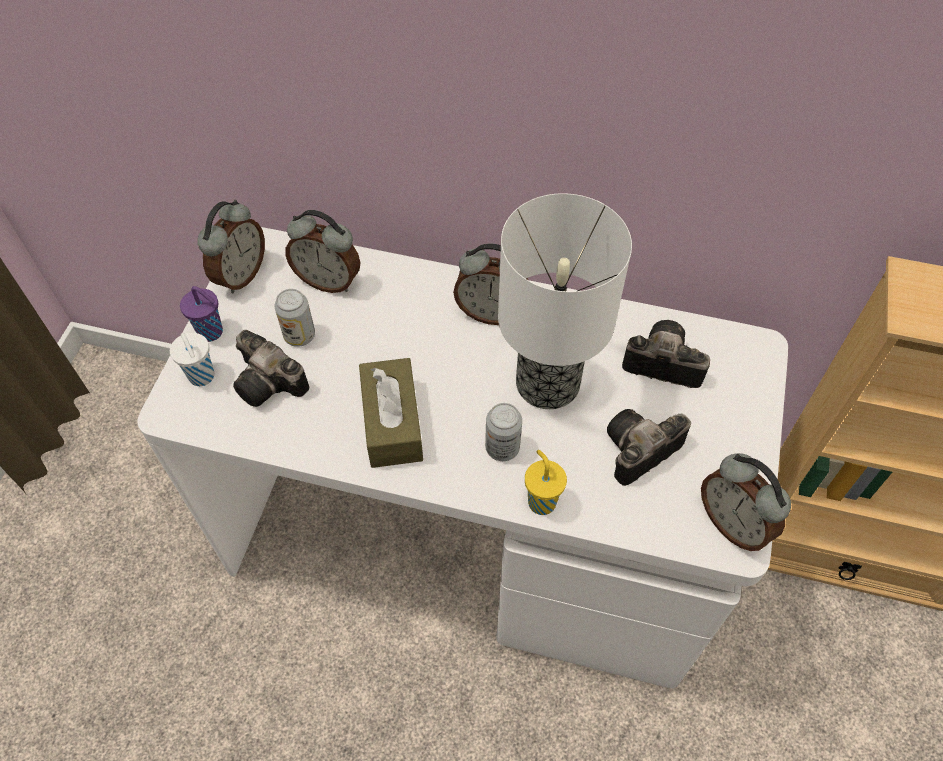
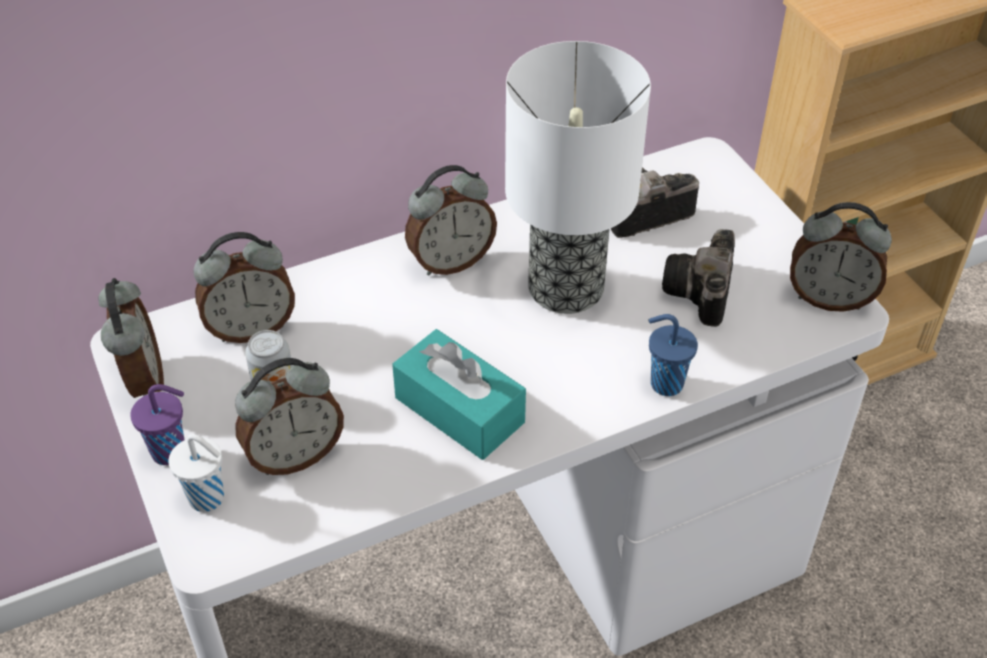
camera: 40 degrees left, 10 degrees down
(271, 383) = (294, 455): camera -> alarm clock
(392, 423) = (459, 410): brown tissue box -> turquoise tissue box
(502, 448) = (584, 364): can -> none
(541, 501) = (664, 383): yellow cup -> blue cup

